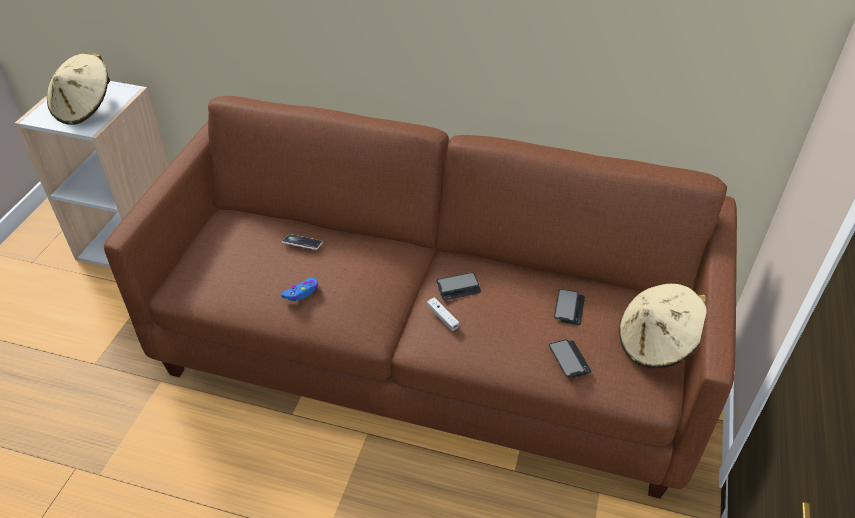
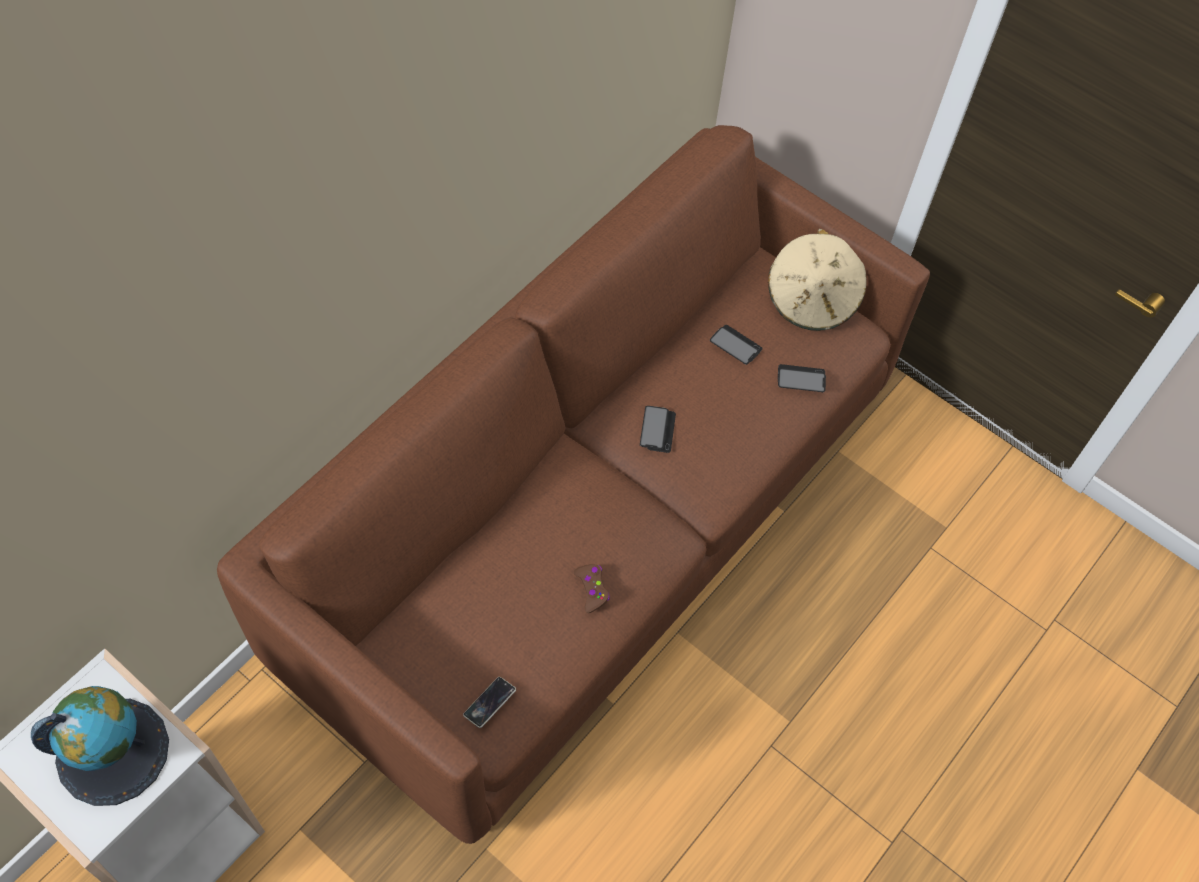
camera: 70 degrees left, 15 degrees up
(85, 108) = (113, 751): beige hat -> globe
(301, 292) = (592, 589): blue game controller -> brown game controller
(302, 243) = (502, 562): phone -> phone (489, 703)
(442, 317) = (693, 463): white game controller -> none

